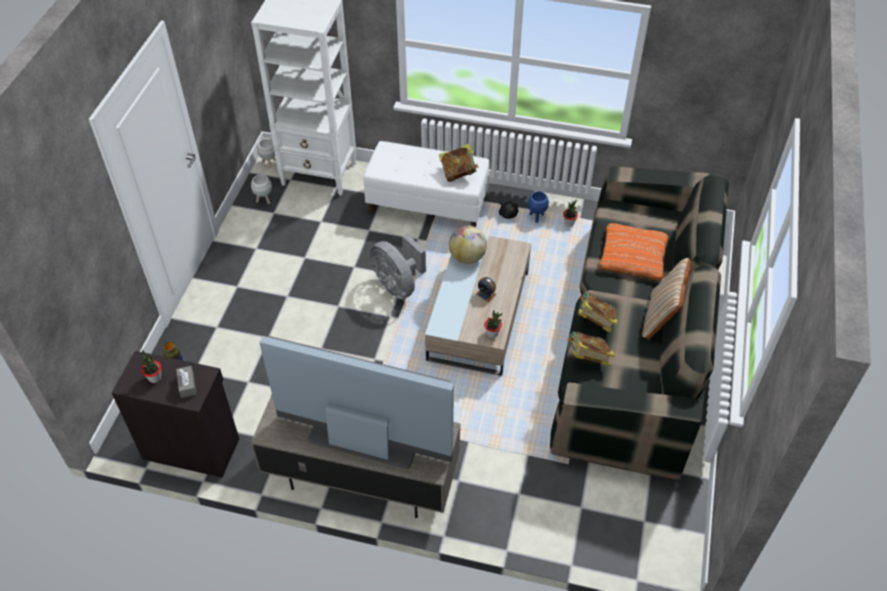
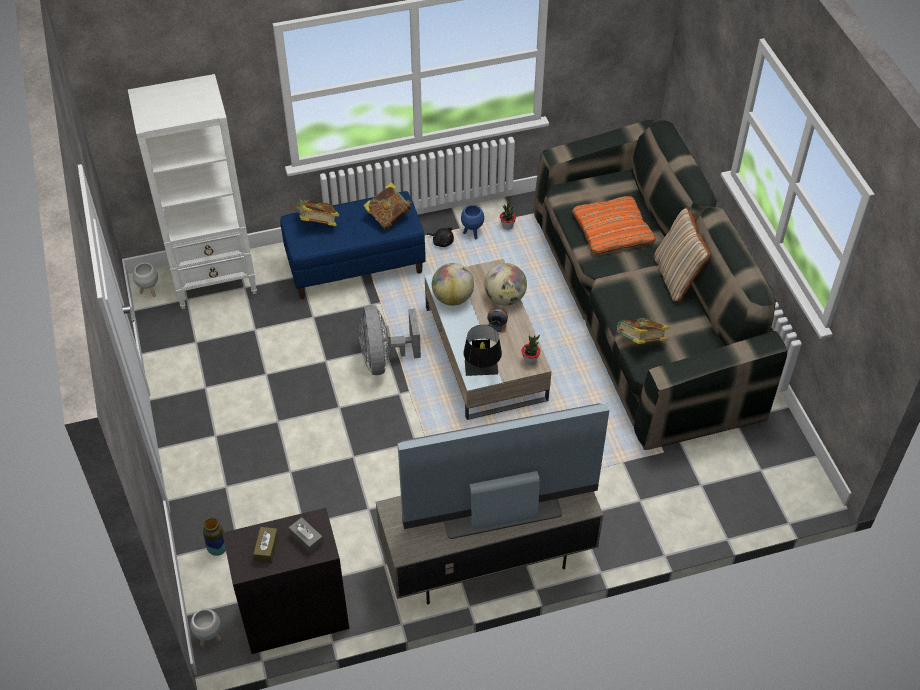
camera: 30 degrees left, 0 degrees up
(155, 378) = (266, 548): potted plant -> brown tissue box
(264, 200) = (174, 333): white planter -> white planter (209, 638)
(398, 285) = (384, 359): grey fan -> grey fan turned 60 degrees clockwise
(428, 205) = (356, 266): white bench -> blue bench
(447, 325) = (482, 372): none -> black table lamp
(509, 275) = (505, 298): none -> globe
(595, 321) = (623, 305): book -> book (317, 223)

